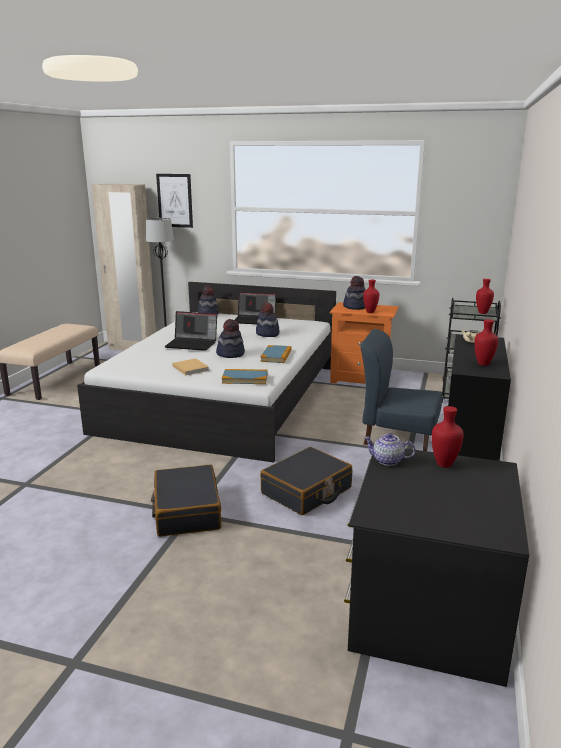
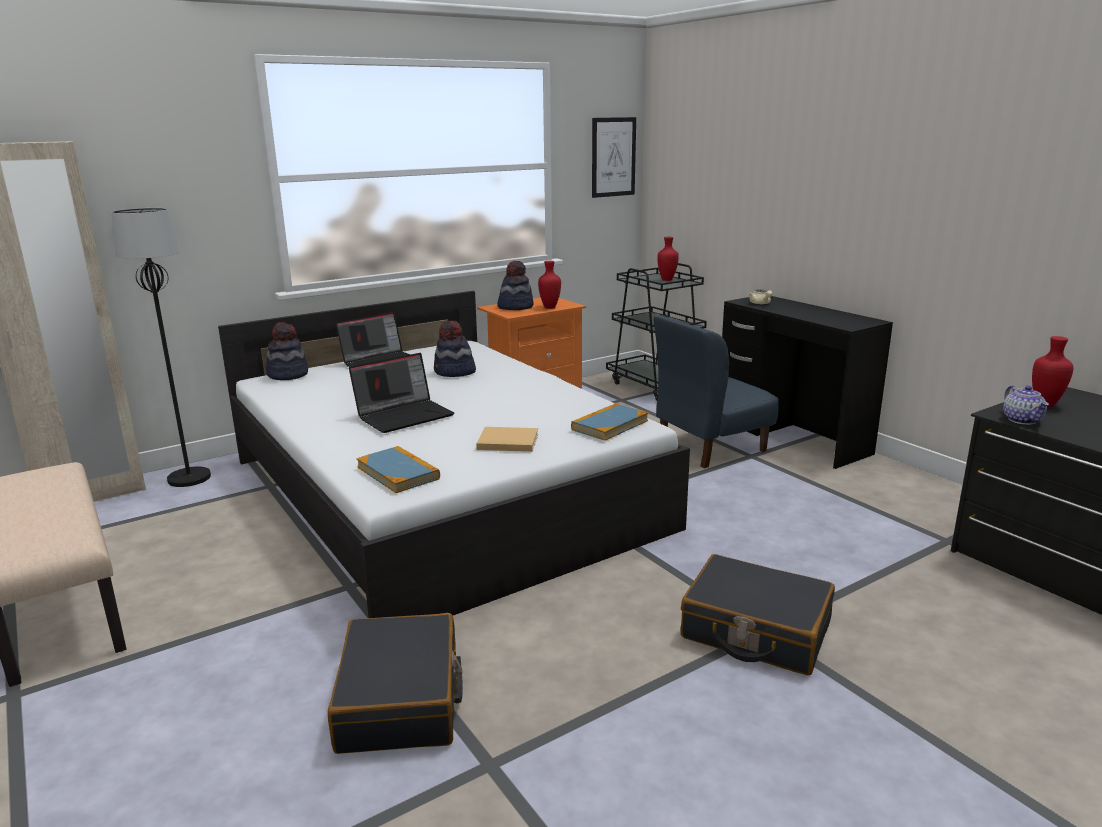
camera: 50 degrees left, 0 degrees up
(175, 200) = (145, 172): picture -> picture (613, 157)
(230, 354) = (495, 408): hat -> none
(276, 356) = (550, 390): book -> book (398, 473)
(306, 491) = (783, 537): black suitcase -> black suitcase (401, 700)
(388, 461) = (1022, 420): teapot -> teapot turned 60 degrees counterclockwise
(483, 364) = (836, 317): red vase -> none

